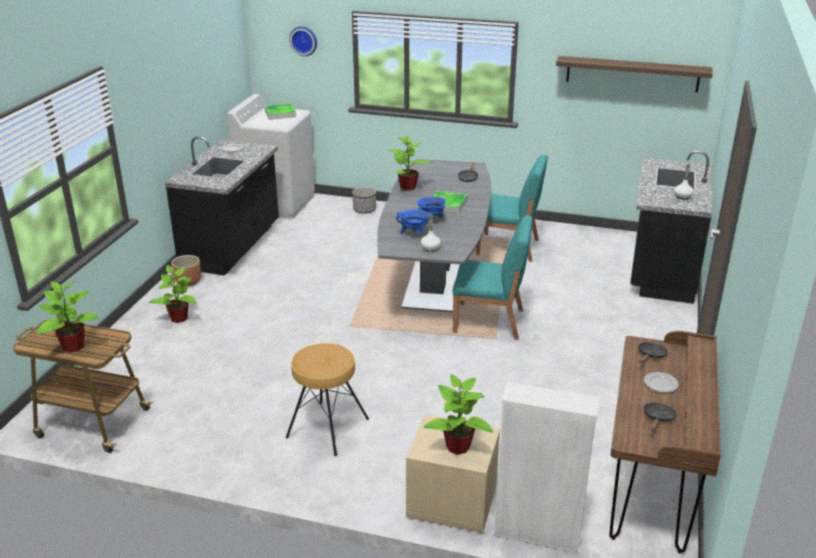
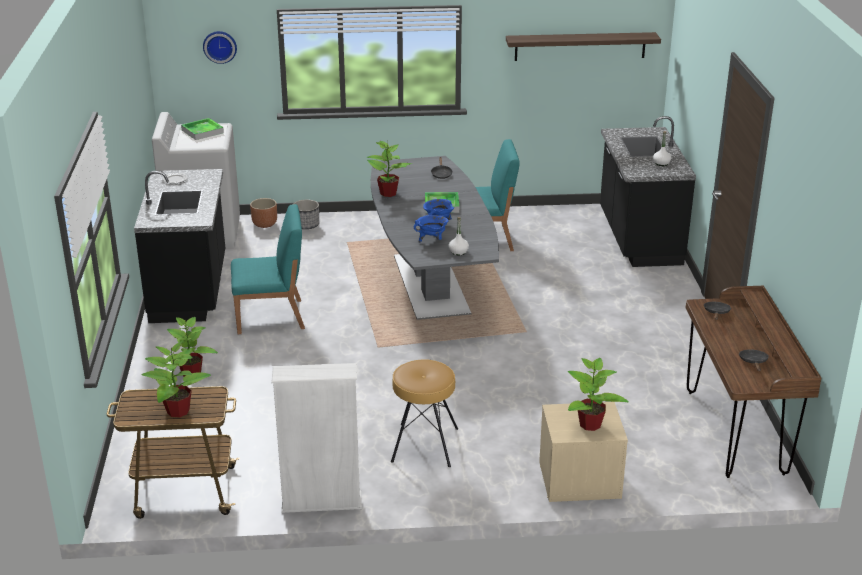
camera: 20 degrees left, 0 degrees up
(188, 282) = (171, 335): brown planter -> brown planter (264, 224)
(489, 321) = (510, 316): turquoise chair -> turquoise chair (271, 317)
(537, 534) = (666, 488): white bookcase -> white bookcase (321, 502)
(660, 384) = (738, 334): plate -> none

